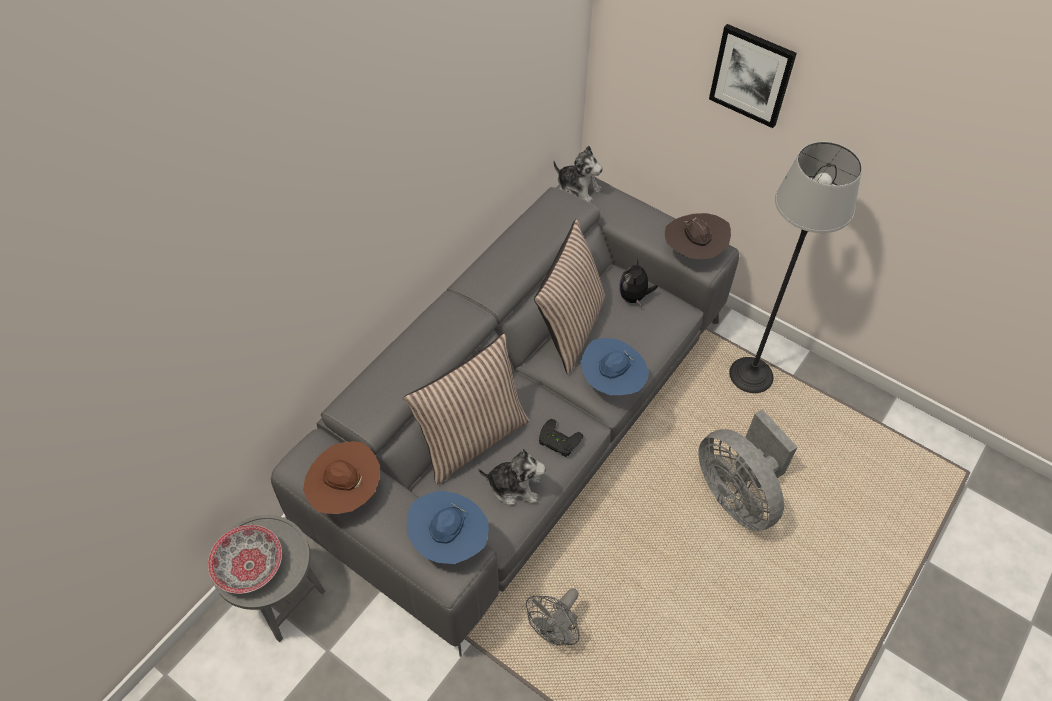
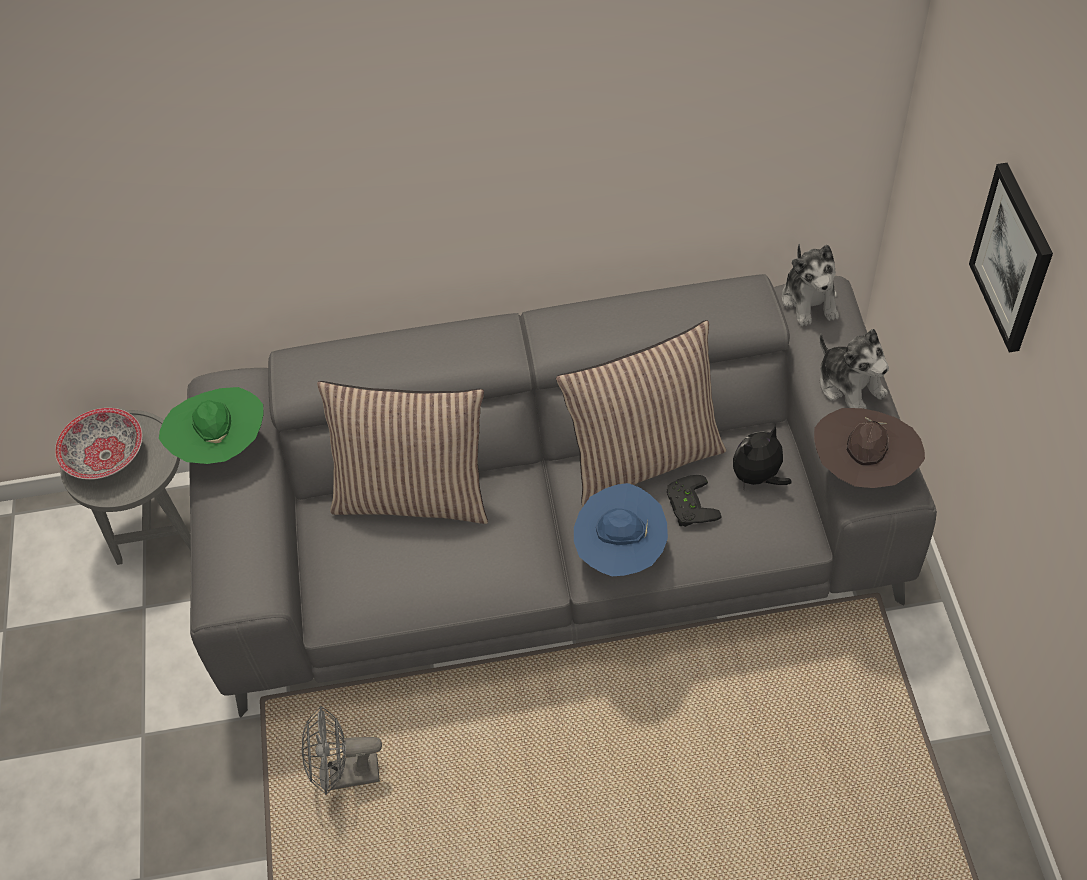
camera: 50 degrees right, 0 degrees up
(346, 492) = (222, 446): brown hat -> green hat
(449, 540) = (254, 566): blue hat -> none
(514, 486) = (399, 576): plush toy -> plush toy (850, 385)
(557, 441) = (490, 567): black game controller -> black game controller (688, 505)
(737, 494) = (694, 813): grey fan -> none
(751, 375) = (873, 698): floor lamp -> none

